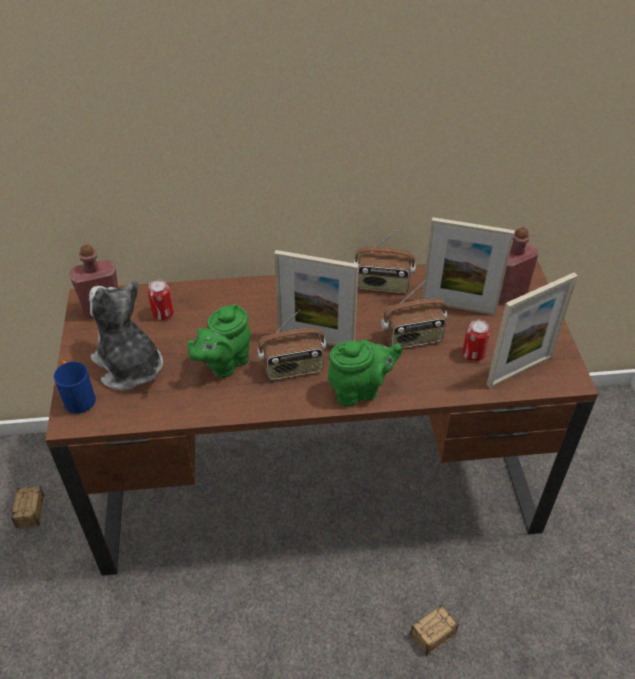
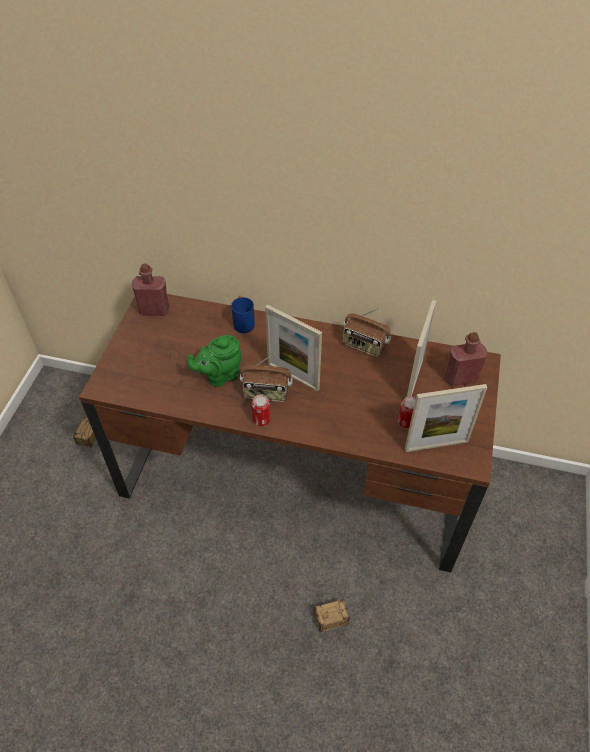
camera: 20 degrees right, 5 degrees up
(77, 397) = (111, 372): blue mug -> blue mug (243, 322)
(129, 366) = (154, 359): plush toy -> none
(163, 314) = (194, 325): can -> can (261, 419)
(359, 390) = (306, 424): green teapot -> none
(412, 338) = (366, 395): radio -> none
(458, 307) = (414, 380): picture frame -> picture frame turned 75 degrees clockwise

